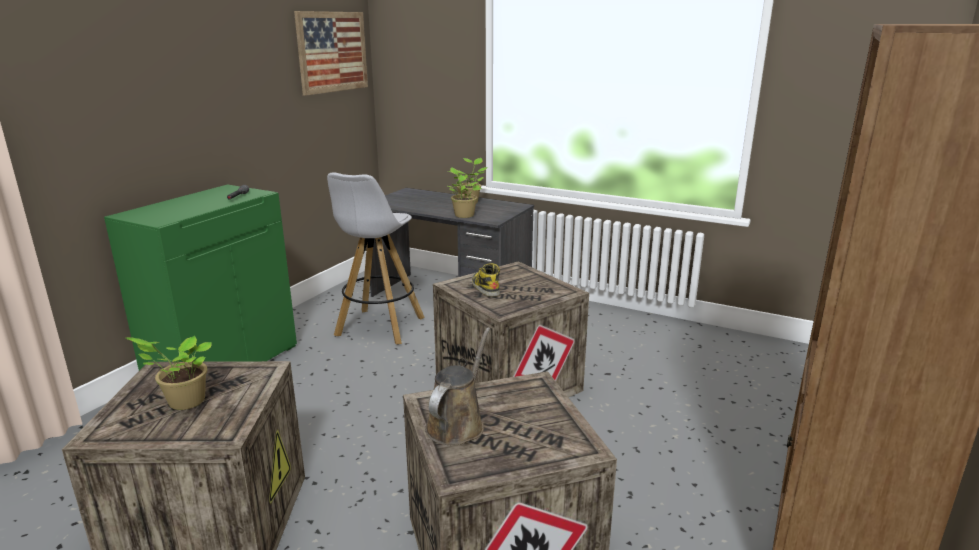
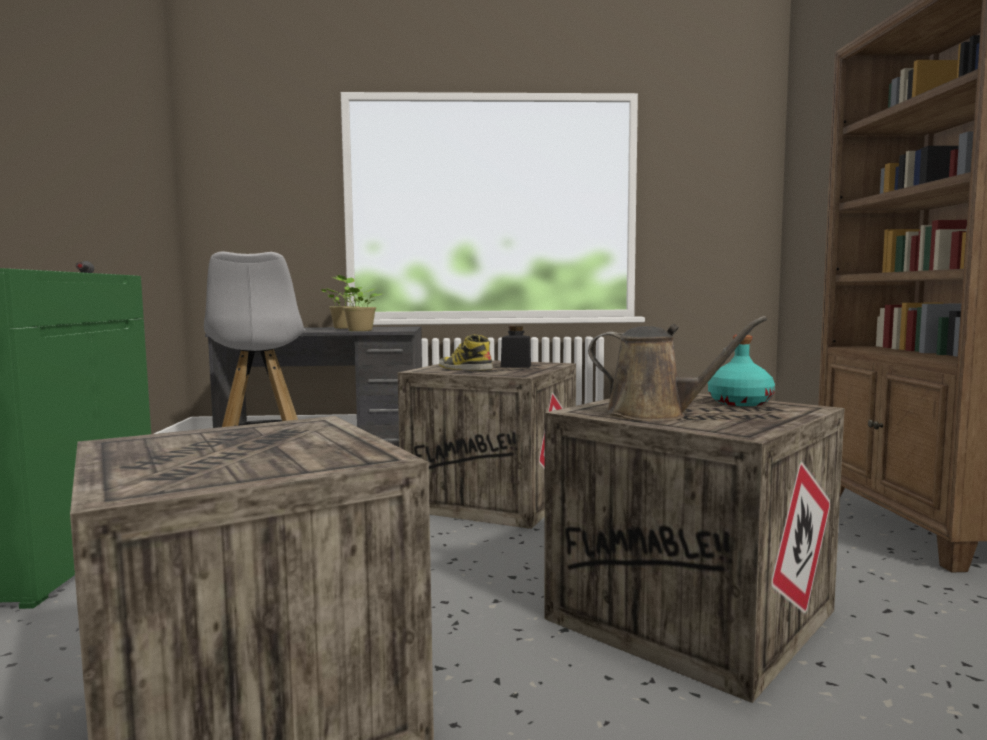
camera: 30 degrees left, 15 degrees down
(183, 402) = (235, 452): potted plant -> none
(332, 52) = (143, 147): picture -> none
(457, 424) = (655, 415): brown watering can -> brown watering can turned 120 degrees clockwise
(530, 290) = (516, 366): none -> black jar
(555, 421) = (739, 402): none -> turquoise bottle

